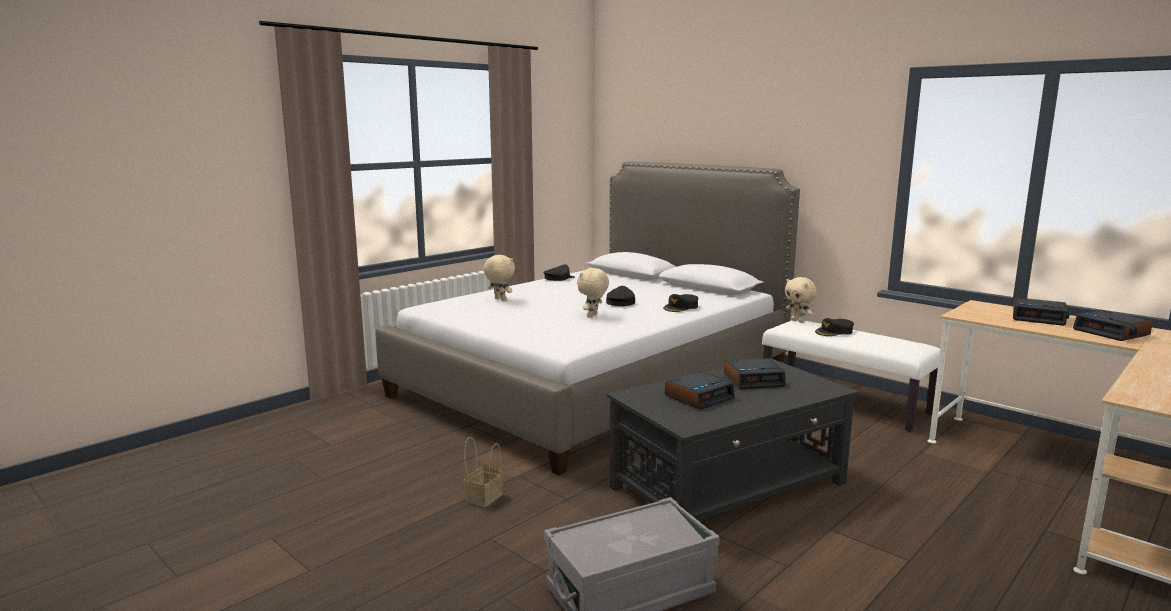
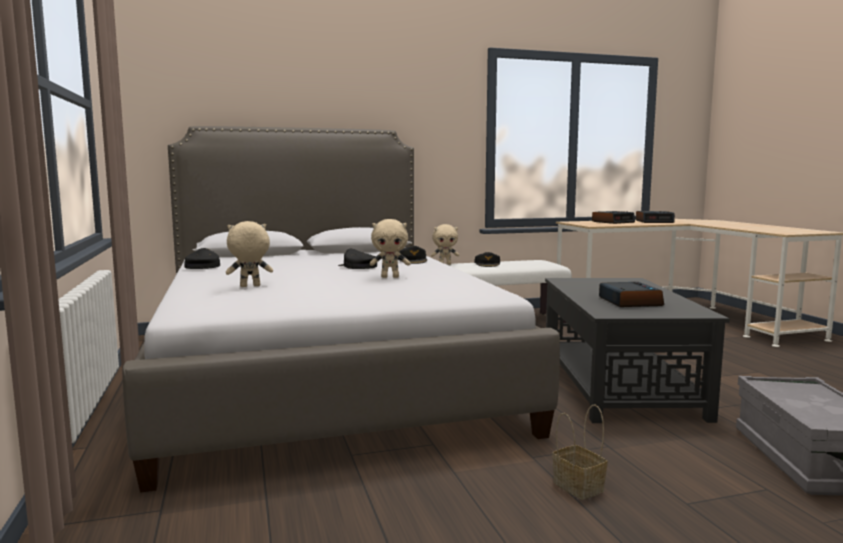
camera: 60 degrees left, 5 degrees down
(593, 316) = (390, 277): beige plush toy -> beige plush toy turned 60 degrees counterclockwise
(754, 380) = (598, 287): alarm clock -> none

